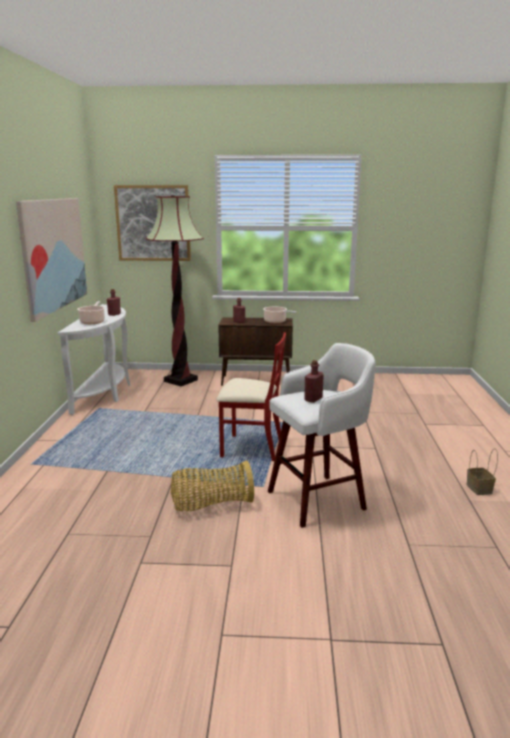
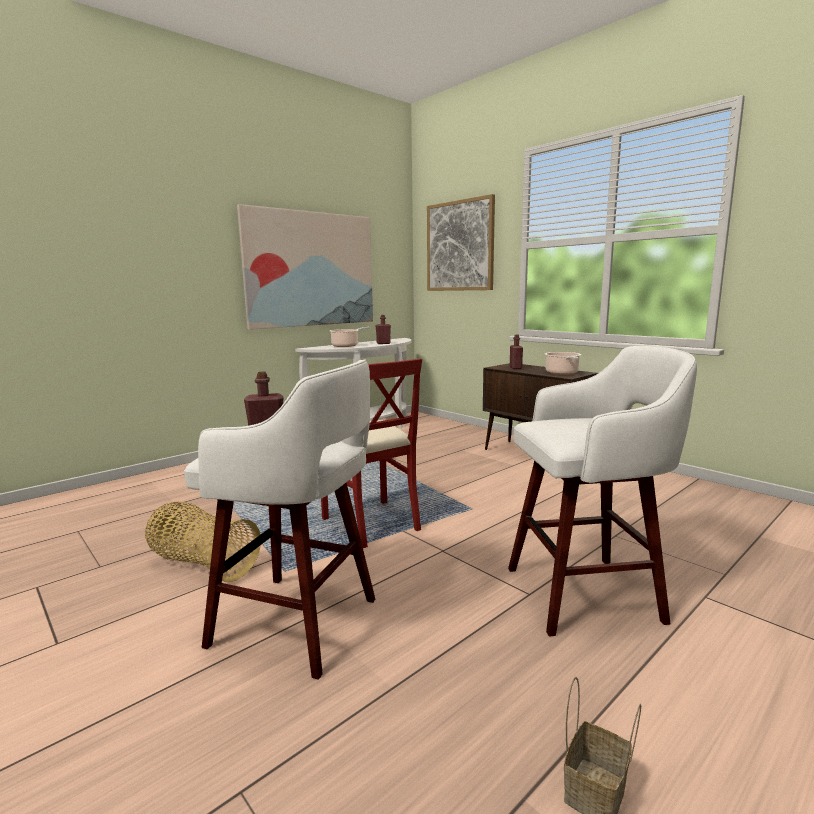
camera: 45 degrees right, 5 degrees down
(180, 380) = (454, 435): floor lamp -> none
(392, 439) = (587, 594): none -> white stool

